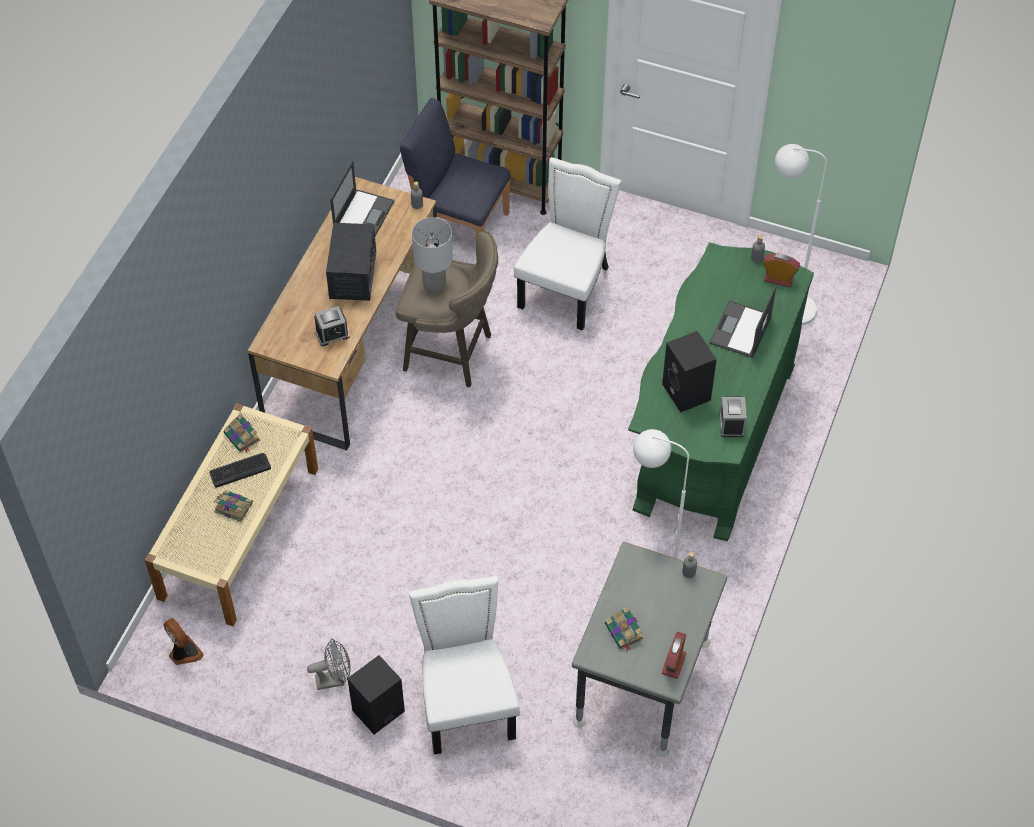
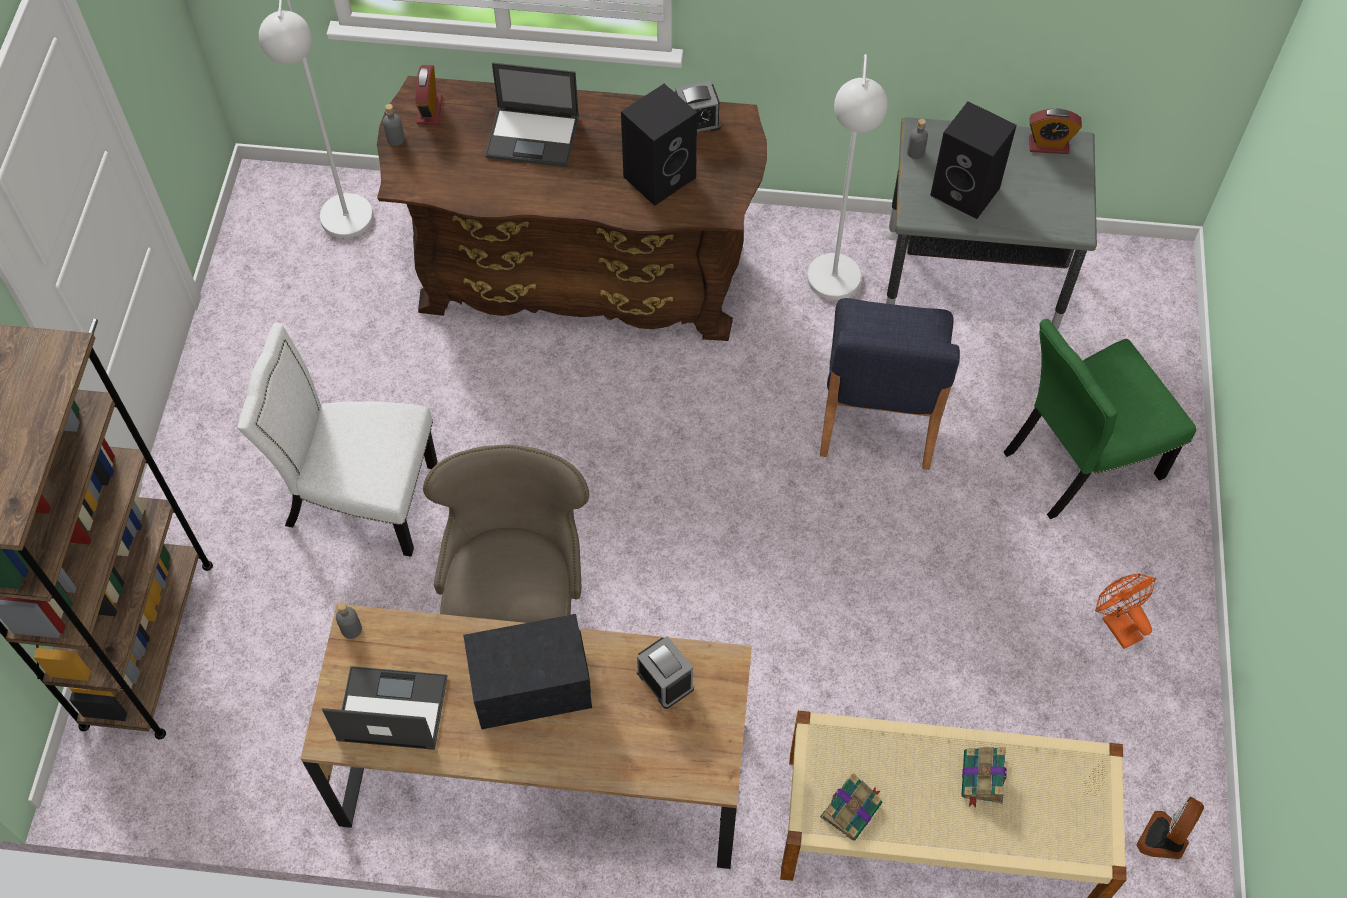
camera: 105 degrees left, 5 degrees up
(240, 470) = (913, 791): keyboard -> none
(334, 679) = (1117, 624): grey fan -> orange fan
(378, 712) = (1139, 557): black speaker -> black speaker (967, 191)
(434, 285) = (507, 573): grey table lamp -> none
(458, 224) = (252, 685): blue chair -> blue chair (878, 412)
(466, 705) = (1083, 459): white chair -> green chair
(624, 632) = (1029, 200): book -> none
(710, 434) = (580, 279): green dresser -> brown dresser

